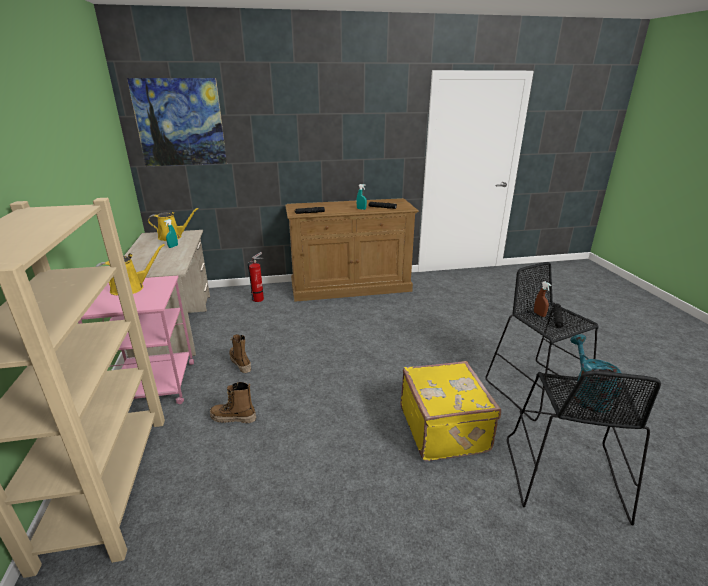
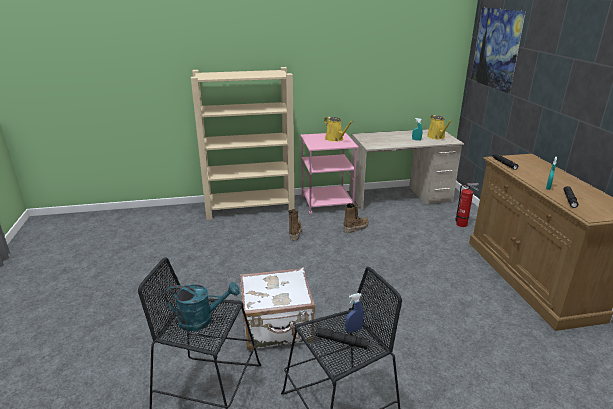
camera: 90 degrees right, 0 degrees up
(445, 428) = (277, 327): yellow suitcase -> white suitcase
(539, 314) = (353, 330): brown spray bottle -> blue spray bottle

